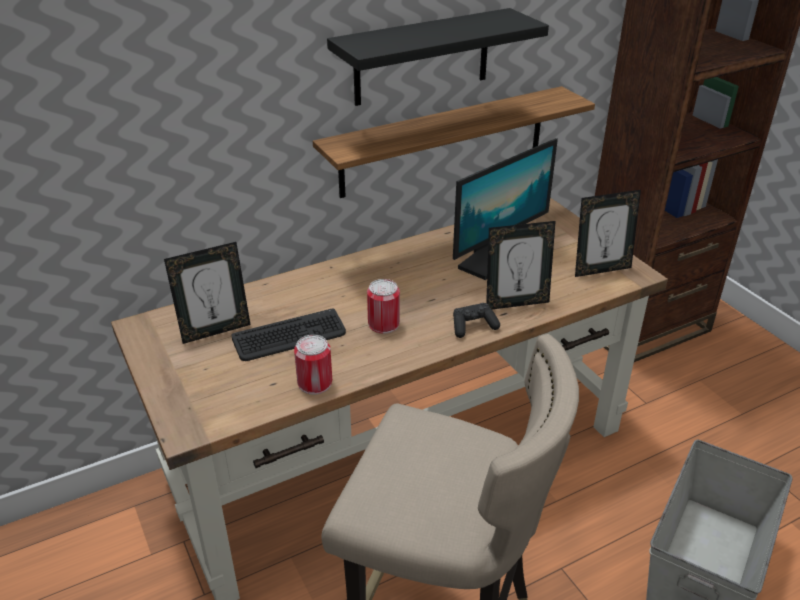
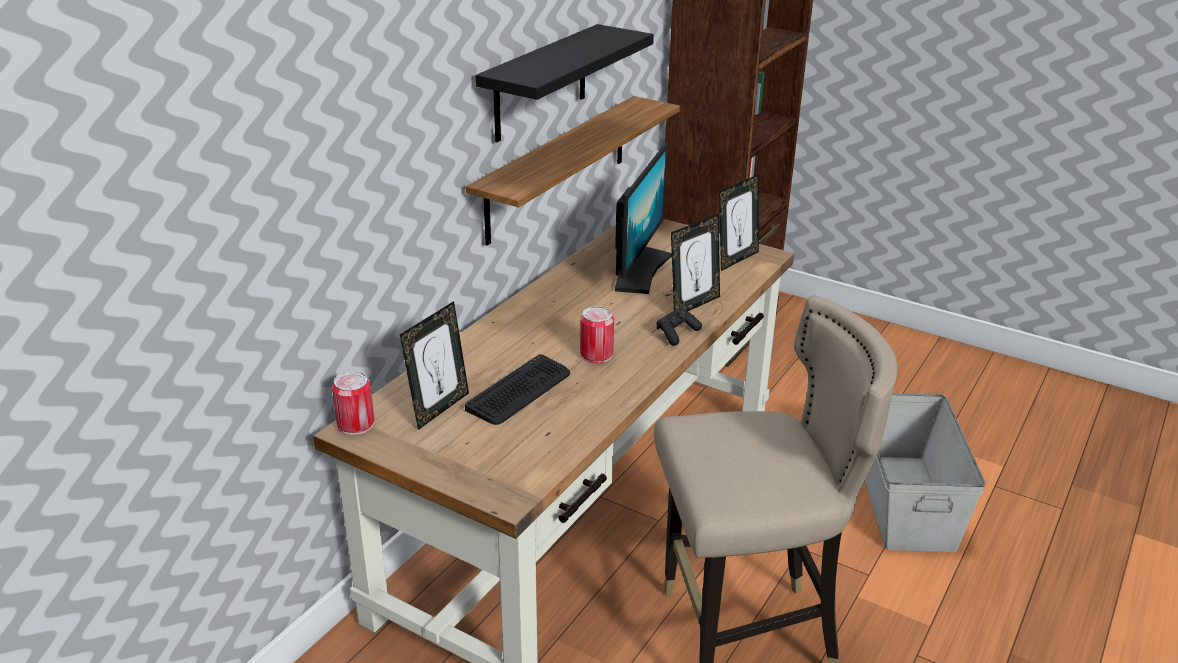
camera: 30 degrees left, 5 degrees down
(315, 383) = (586, 420): can -> can (356, 424)

